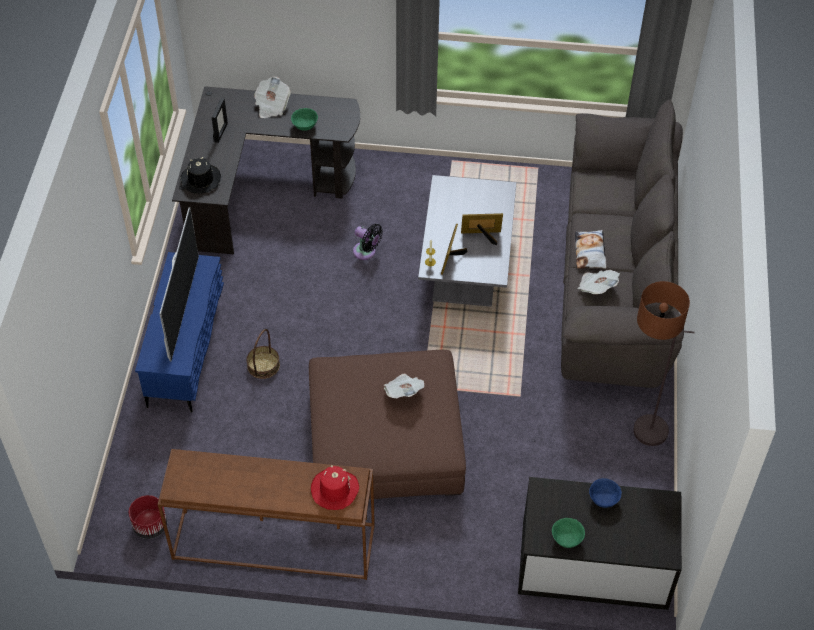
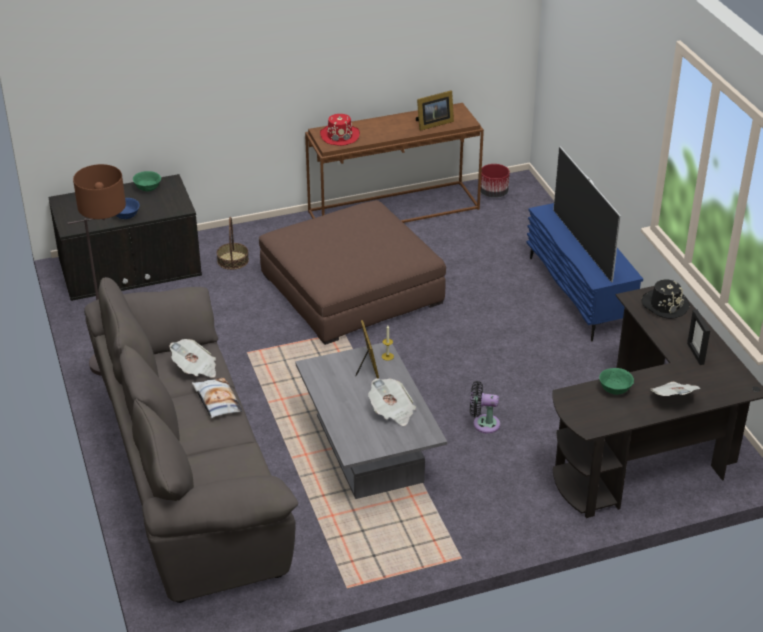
camera: 155 degrees right, 15 degrees down
(263, 365) = (500, 304): basket -> basket (233, 260)
(403, 392) = (341, 256): newspaper -> newspaper (392, 411)
(482, 236) = (348, 396): picture frame -> picture frame (433, 124)

